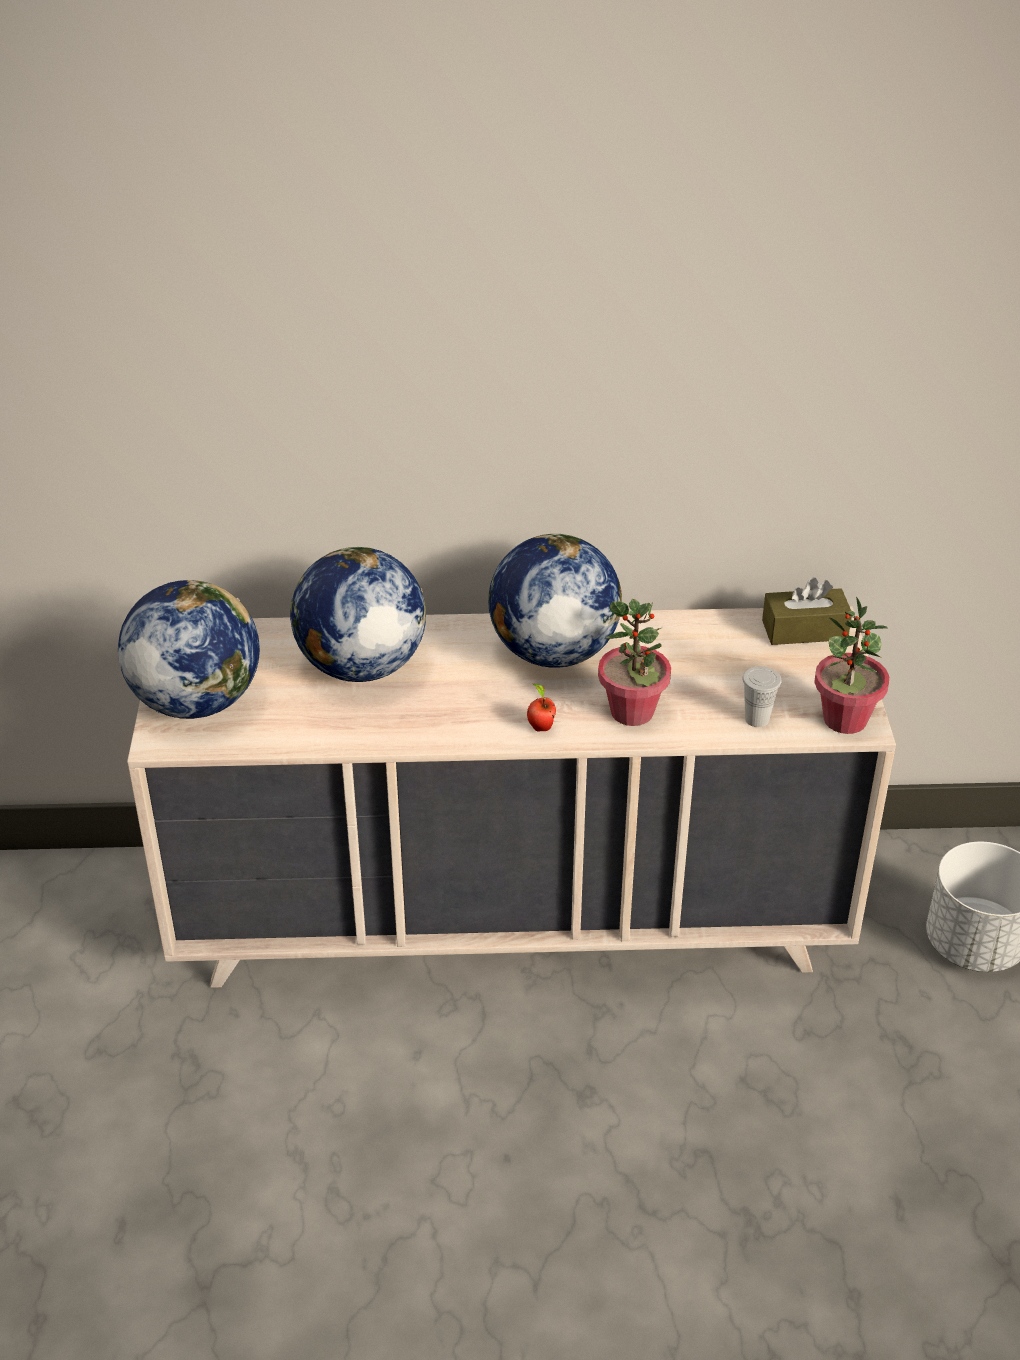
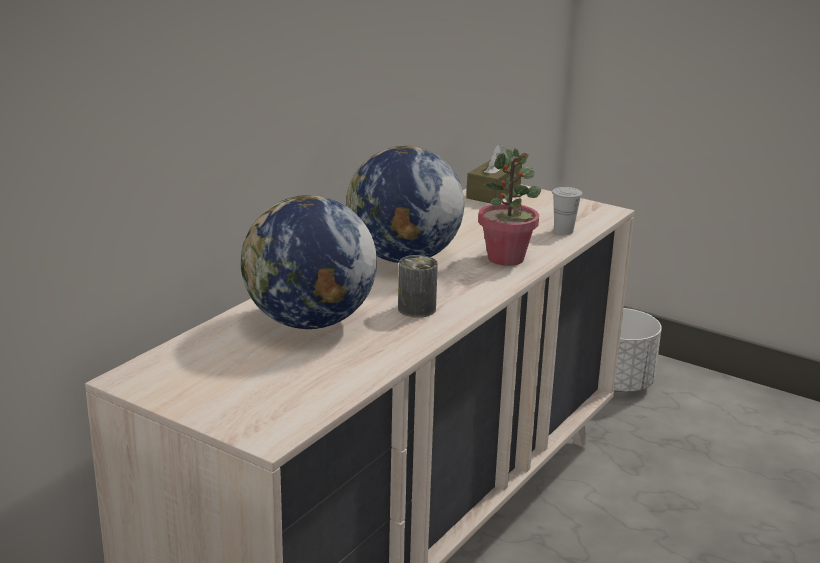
camera: 55 degrees left, 15 degrees down
(196, 701) = (240, 401): globe -> none
(452, 710) = (416, 309): none -> can
(540, 727) = (481, 288): apple -> none
(844, 720) = (596, 212): potted plant -> none

